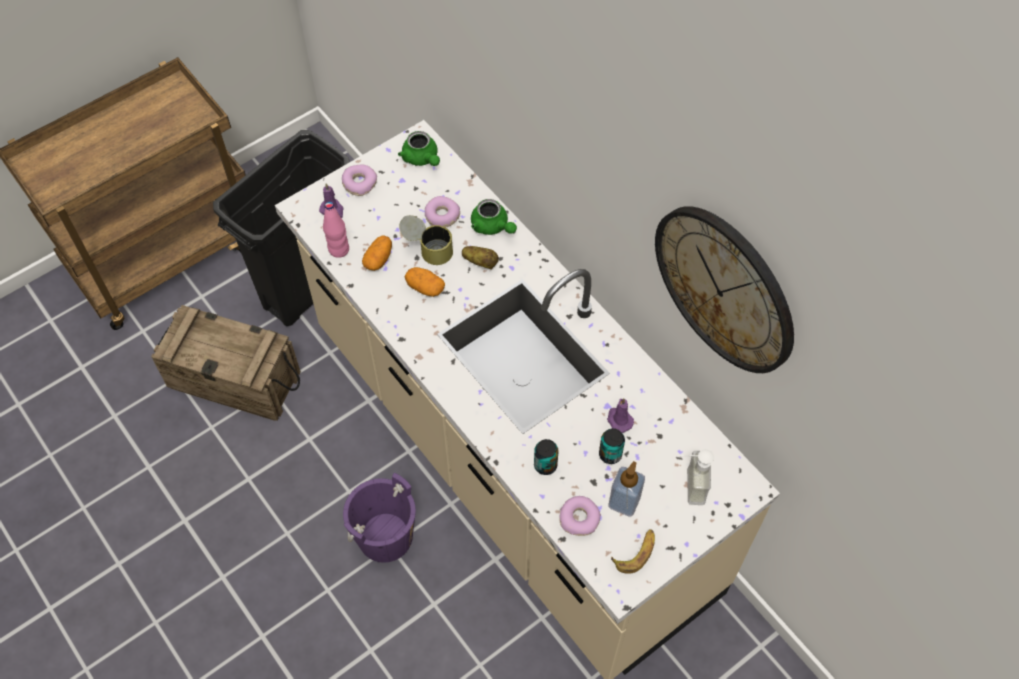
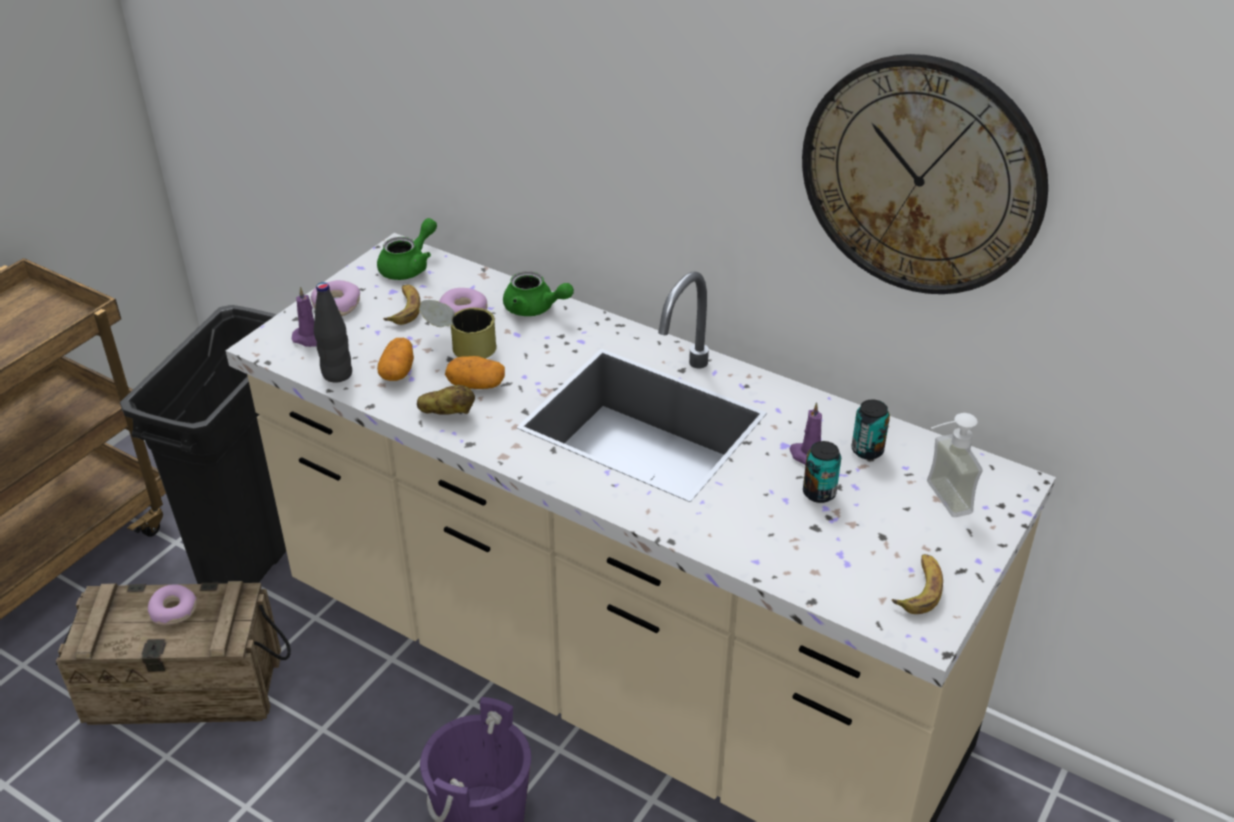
camera: 20 degrees left, 20 degrees down
(339, 250) = (337, 374): pink bottle -> black bottle
(403, 200) = (404, 308): none -> banana
(422, 158) = (409, 266): green teapot -> green teapot turned 90 degrees counterclockwise
(480, 262) = (537, 345): potato -> potato (447, 413)
(545, 465) = (740, 526): can -> can (867, 450)
(579, 518) = (821, 572): donut -> donut (174, 610)
(624, 502) = (868, 538): soap dispenser -> none

